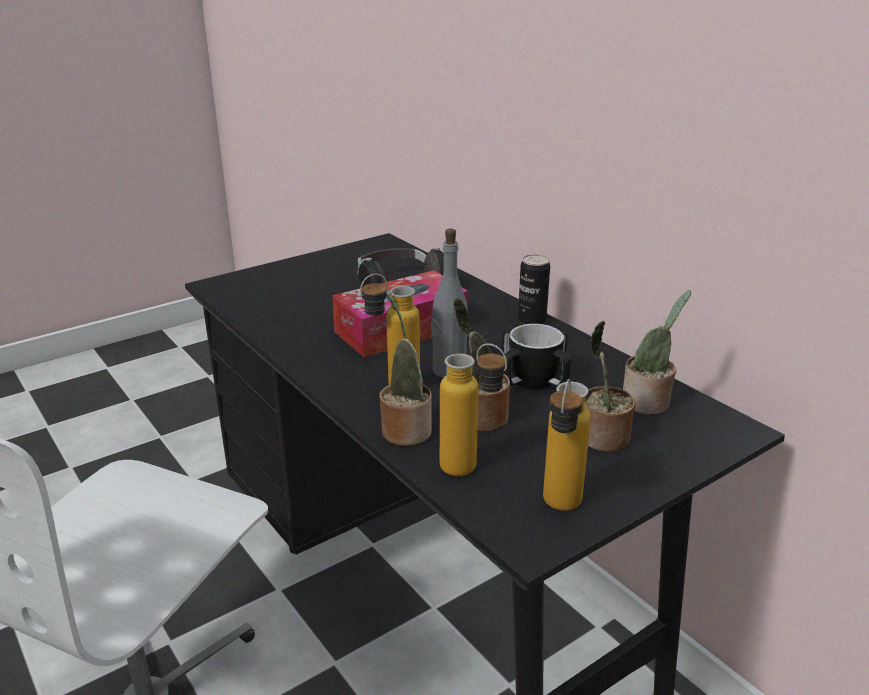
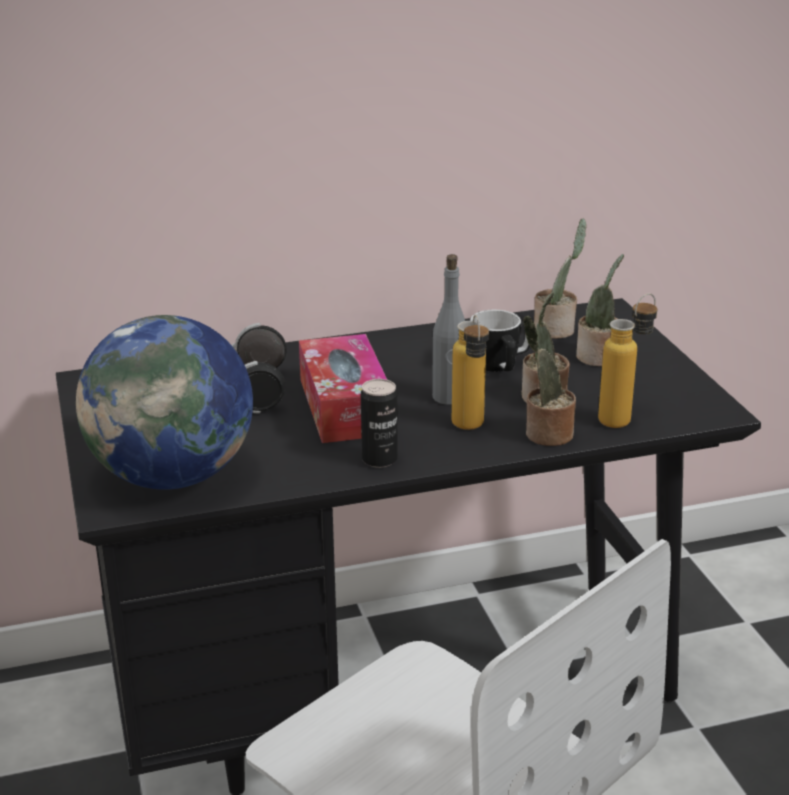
camera: 70 degrees left, 0 degrees up
(263, 293) = (173, 476): none -> globe
(531, 320) = (376, 341): can -> can (379, 459)
(559, 510) = (685, 394): bottle -> none

